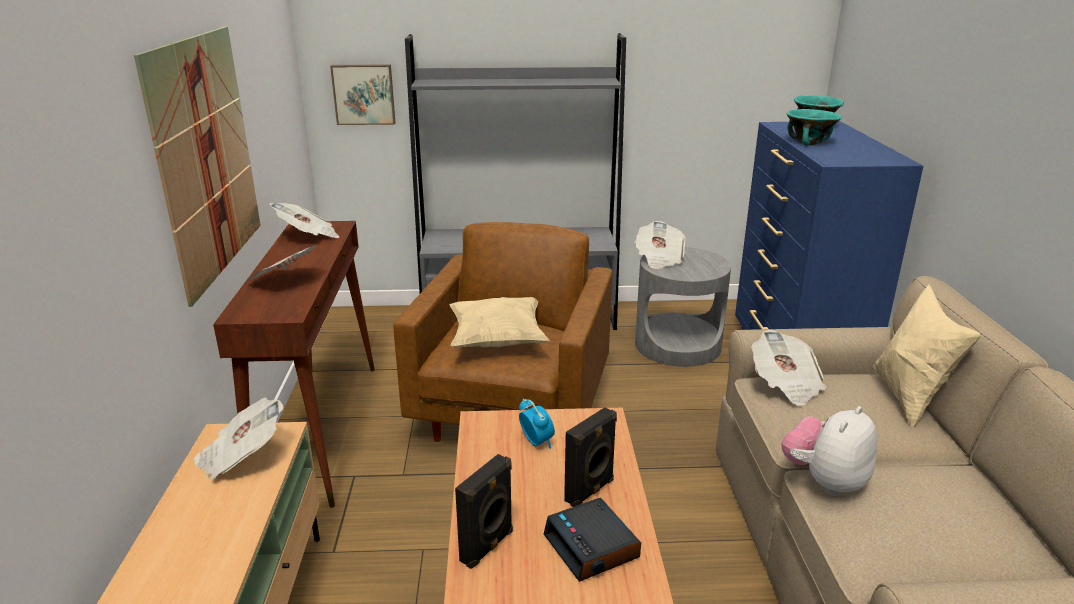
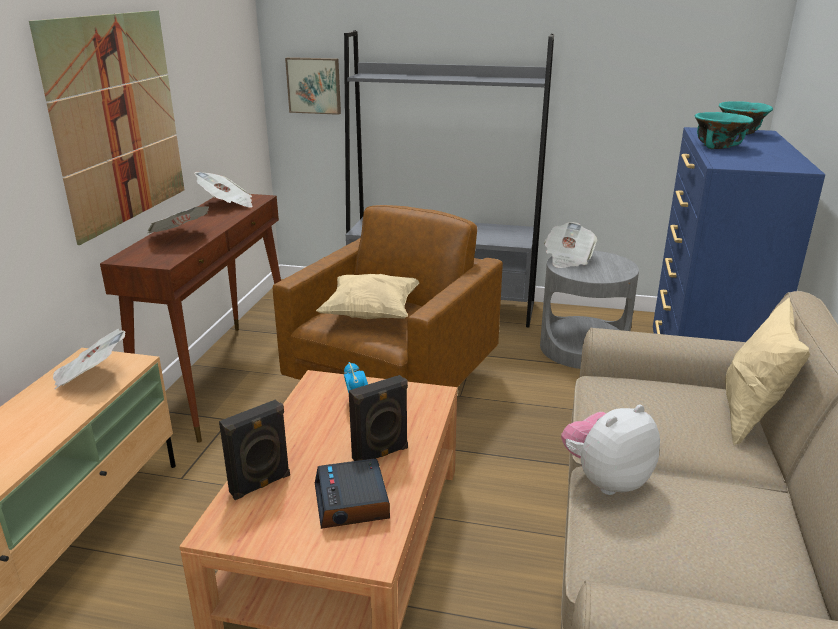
camera: 15 degrees right, 0 degrees up
(785, 385) = (620, 386): newspaper -> none

